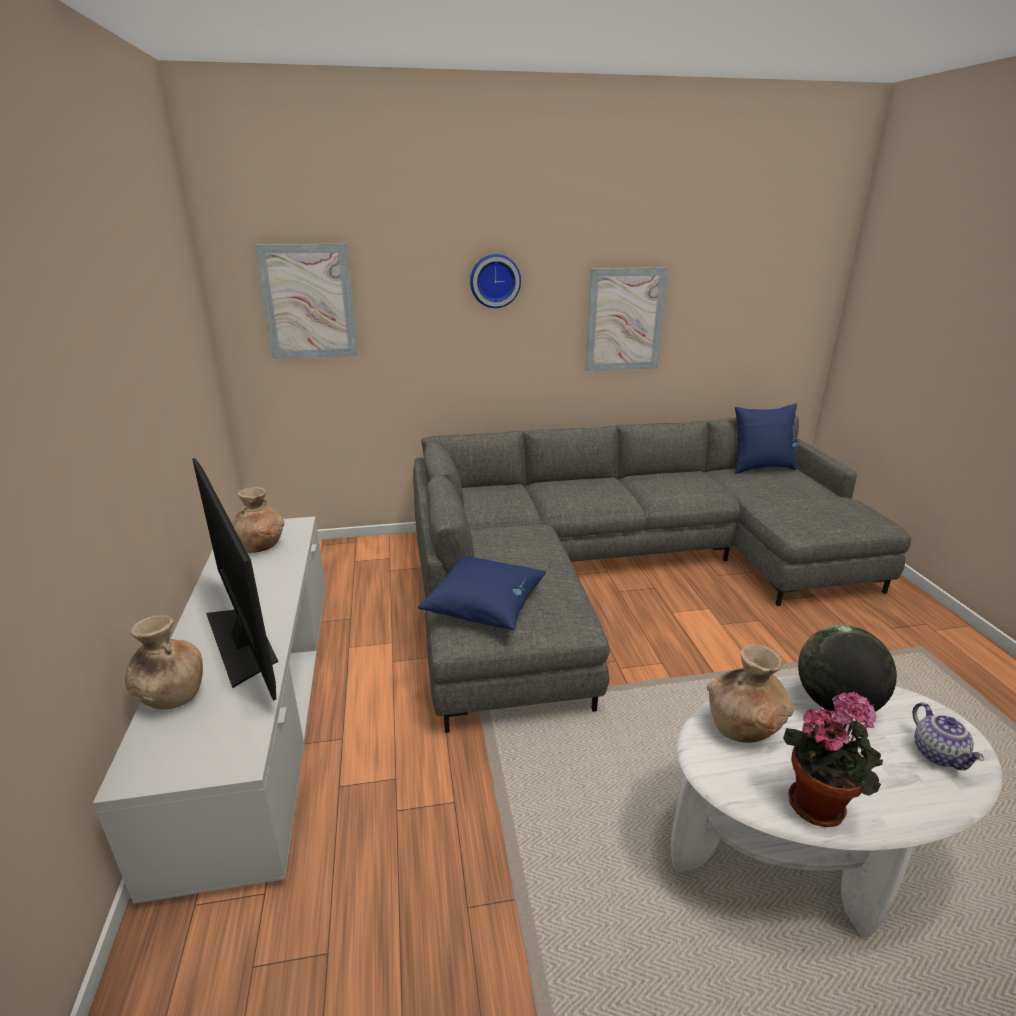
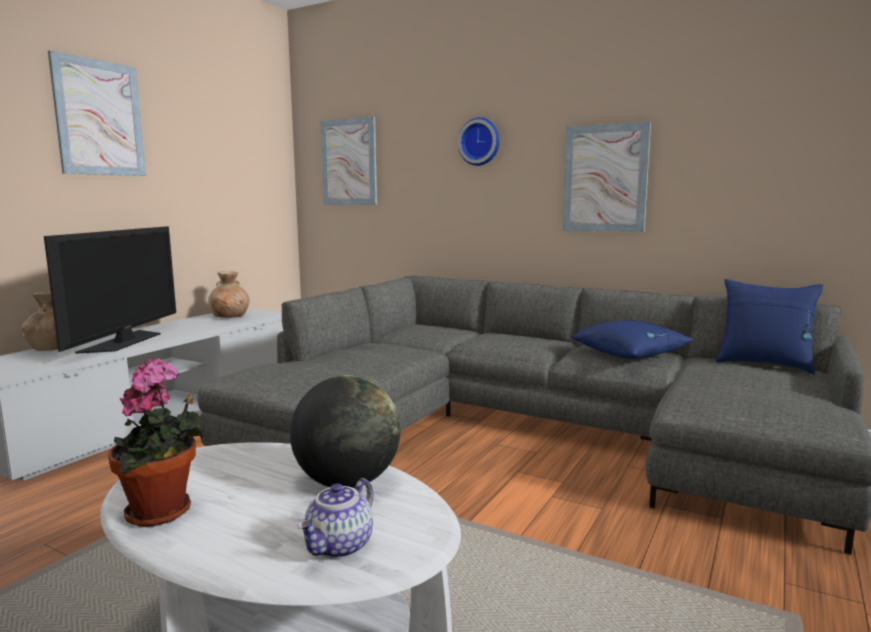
camera: 40 degrees right, 15 degrees down
(85, 318) = (99, 118): none -> picture
(484, 606) = (279, 369): blue pillow -> blue pillow (629, 354)
(743, 727) = (242, 460): brown vase -> none

